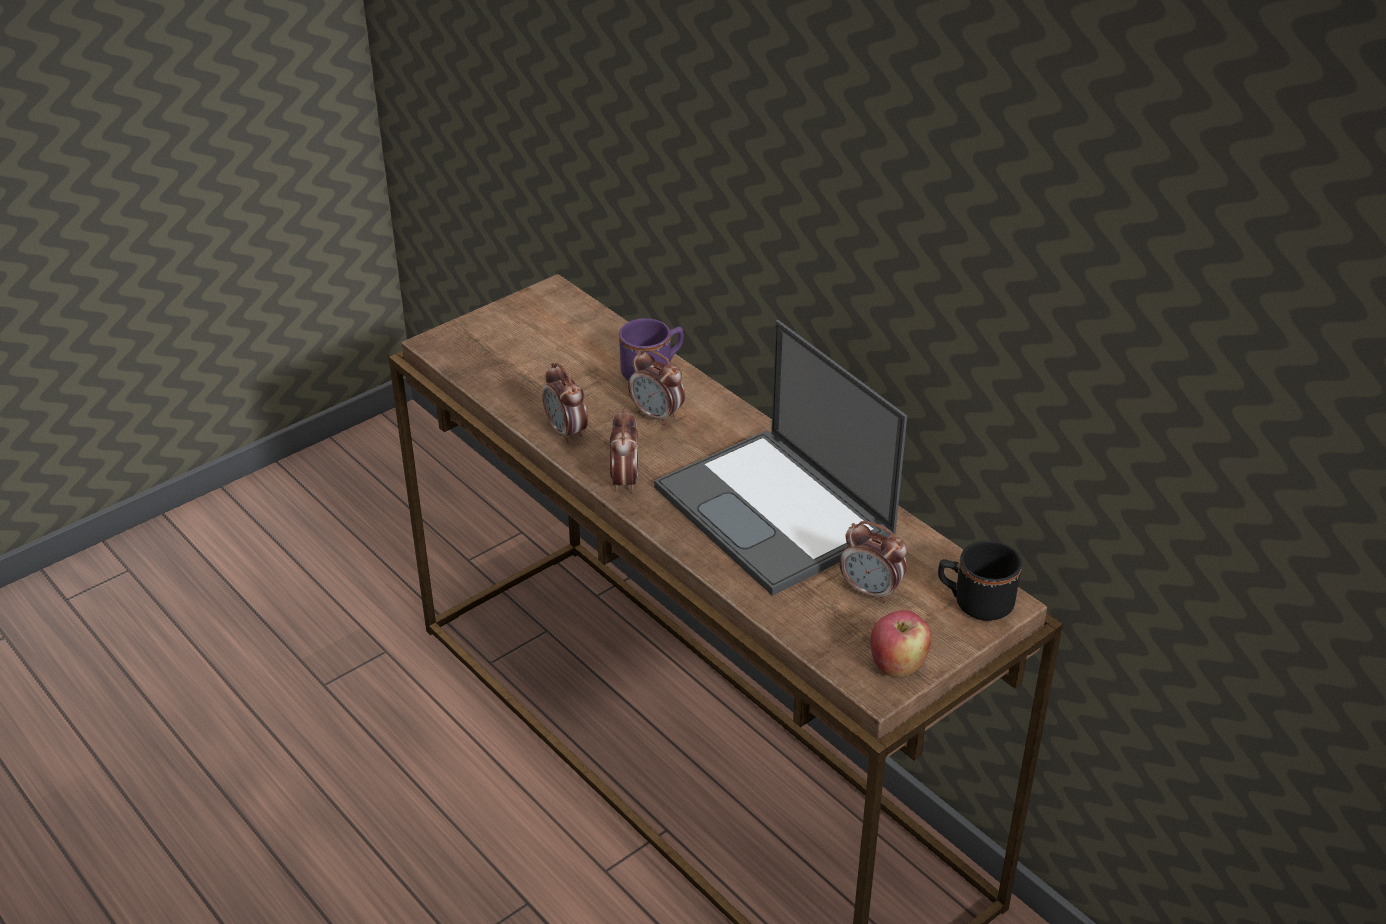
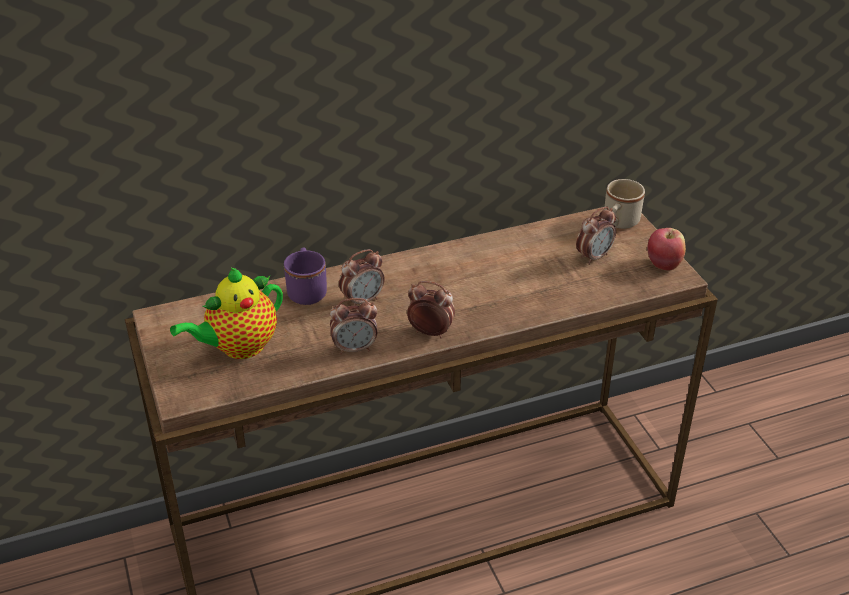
camera: 70 degrees left, 0 degrees up
(529, 354) = (238, 347): none -> teapot
(776, 511) = (499, 273): laptop -> none
(974, 603) = (619, 223): black mug -> beige mug

